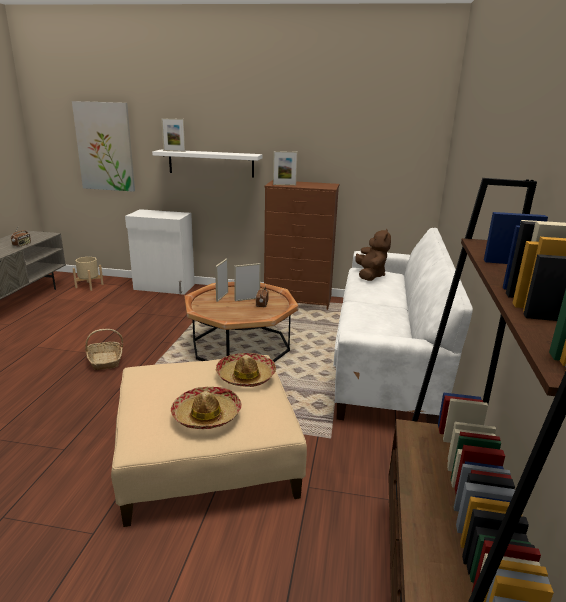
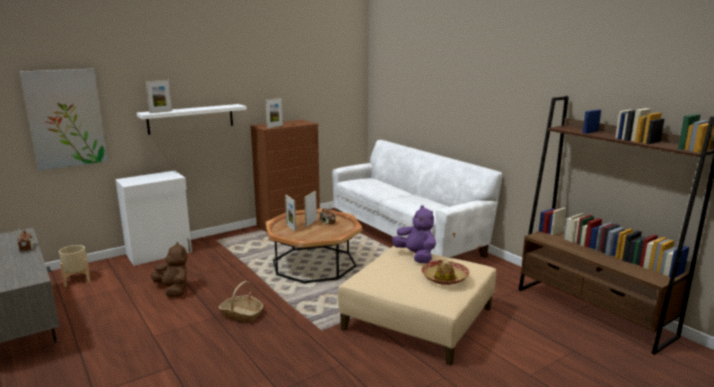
camera: 45 degrees left, 5 degrees down
(246, 376) = (416, 256): hat -> purple plush toy
(370, 275) = (364, 182): brown plush toy -> brown plush toy (173, 290)

